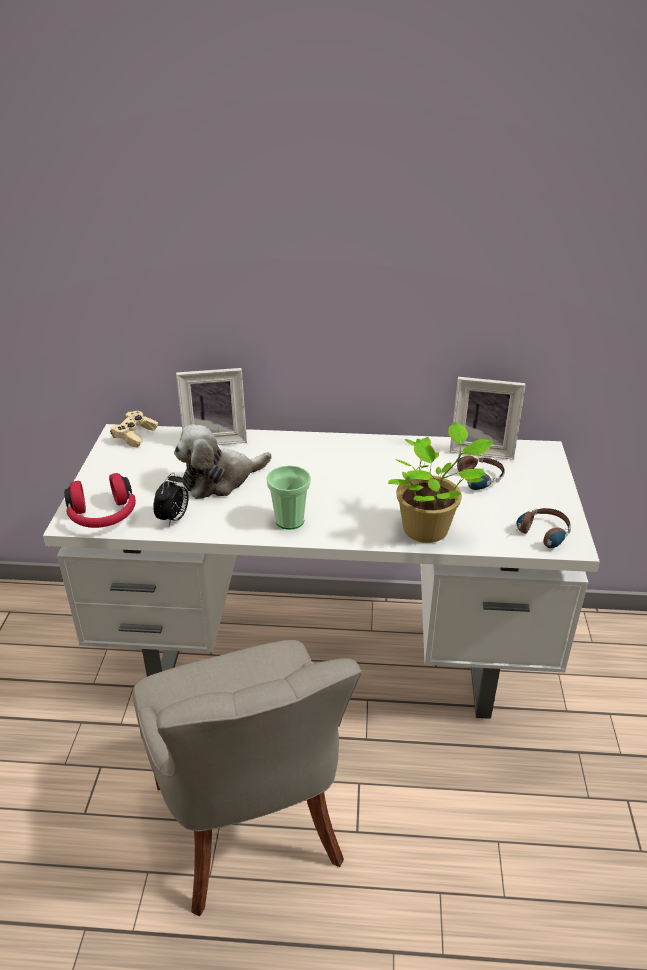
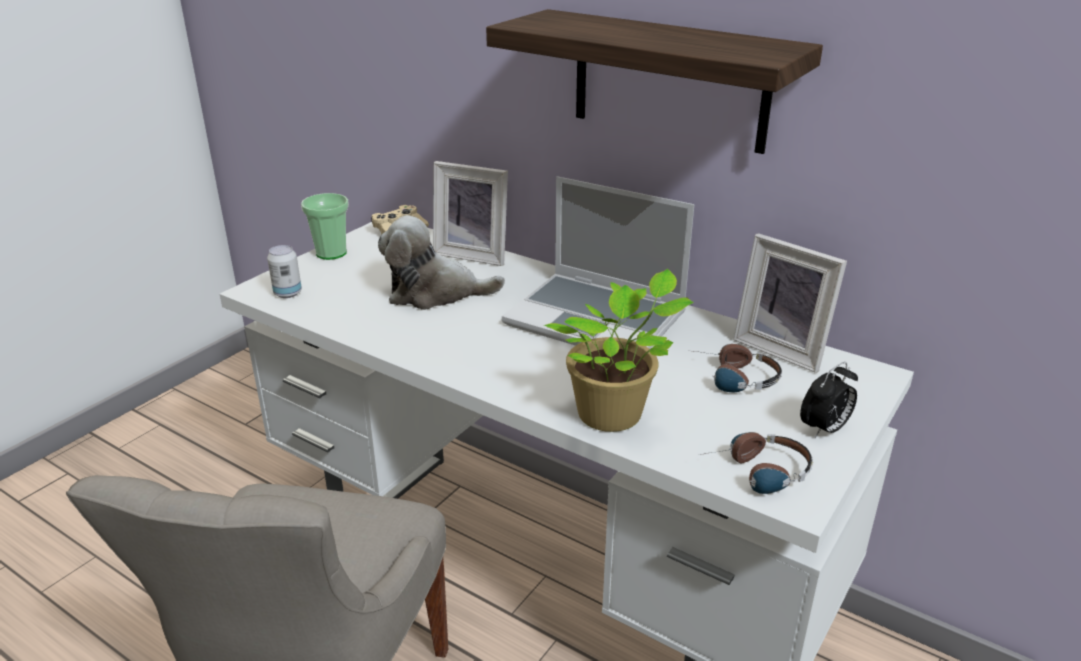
camera: 30 degrees right, 5 degrees down
(103, 516) = (288, 293): red headphones -> can
(173, 519) = (348, 315): alarm clock -> alarm clock (824, 429)
(289, 520) = (461, 354): cup -> cup (331, 253)
(353, 464) = (598, 319): none -> laptop
(371, 280) = (669, 81): none -> shelf

